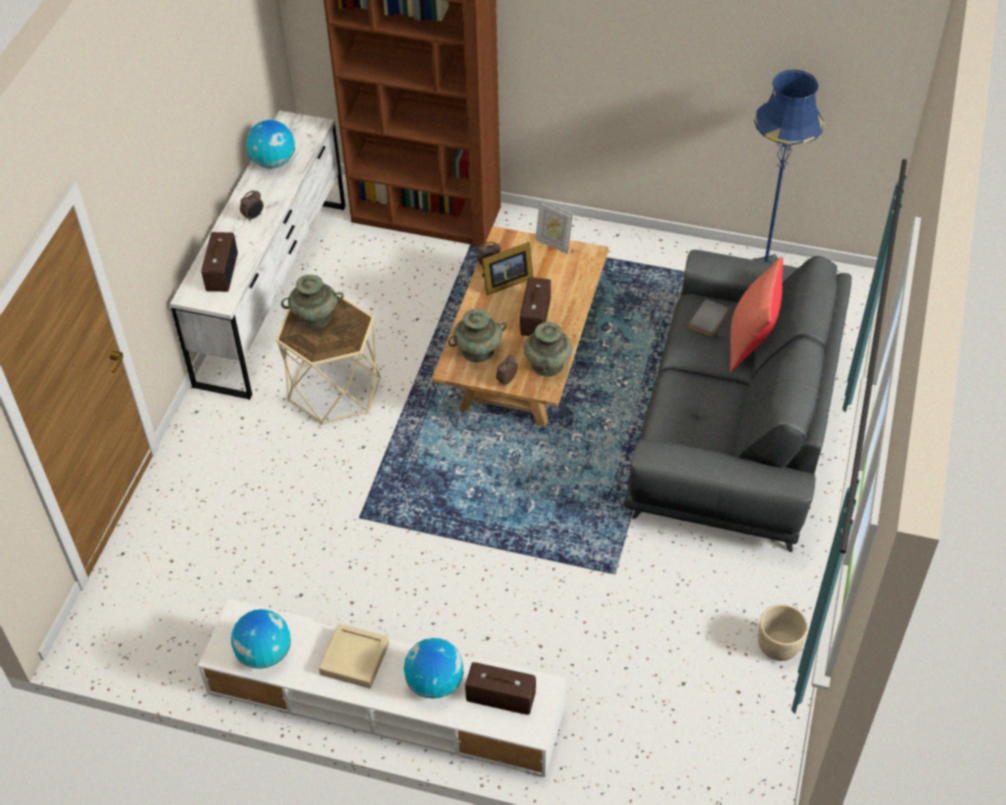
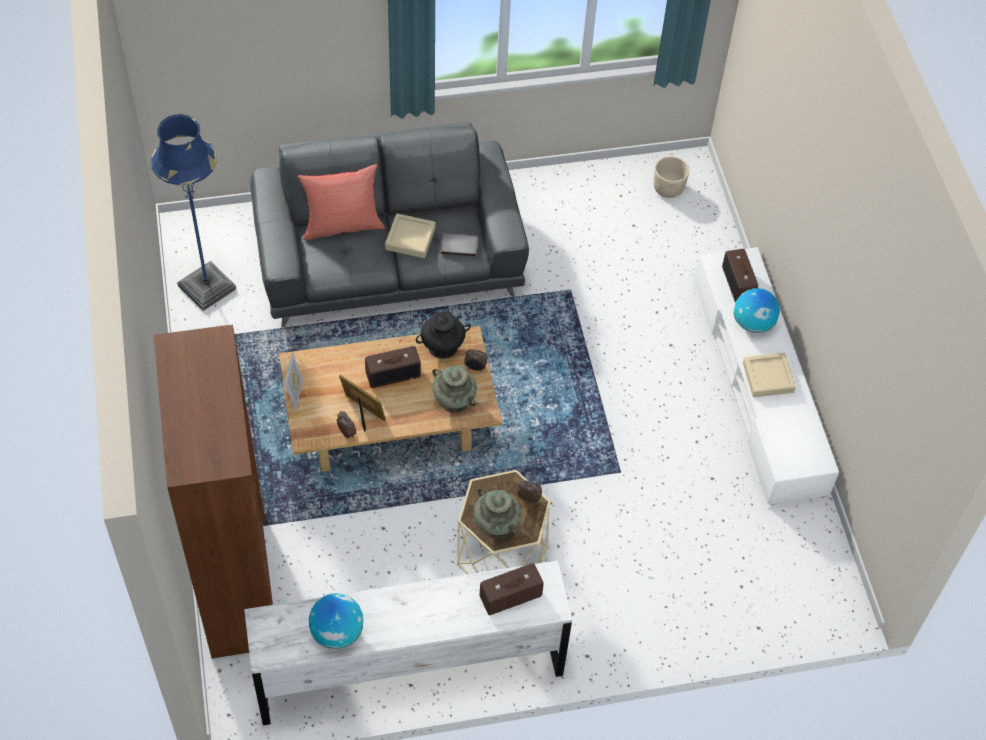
camera: 120 degrees left, 5 degrees up
(254, 216) = (424, 608): alarm clock -> alarm clock (529, 498)
(265, 653) = (801, 434): globe -> none
(547, 365) = (443, 346): turquoise vase -> black vase
(705, 387) = (410, 239): none -> beige tray
(709, 319) = (333, 257): grey book -> grey book (459, 245)
(778, 645) = (572, 184): beige planter -> beige planter (668, 189)

